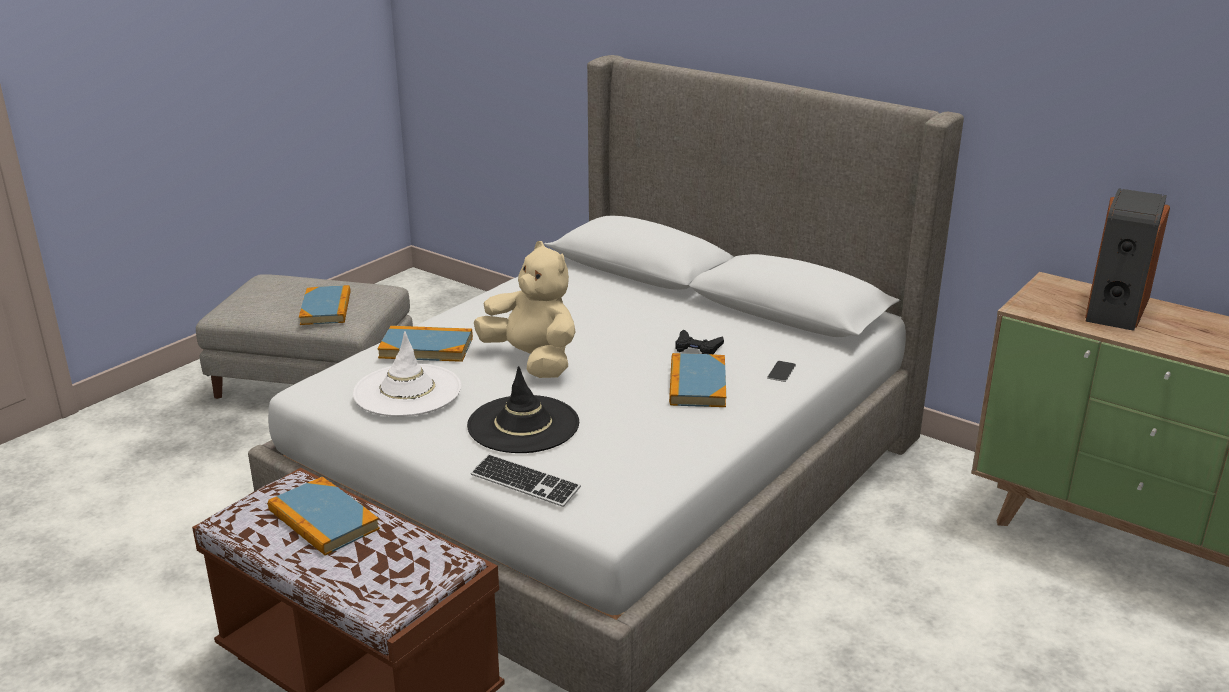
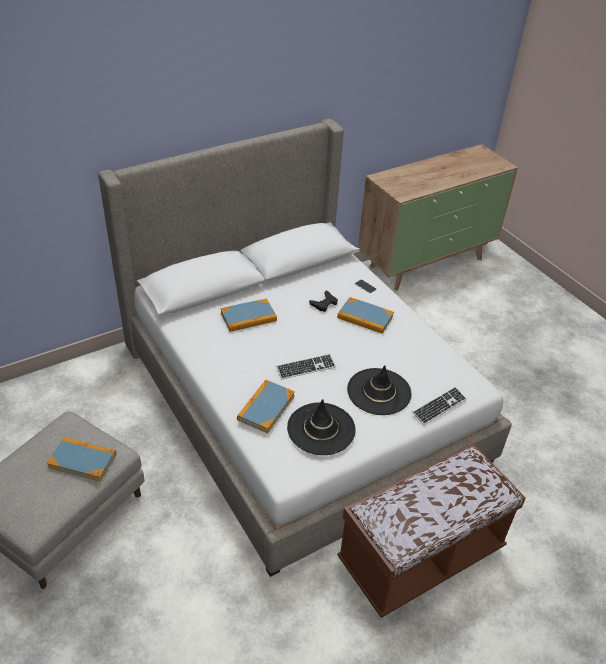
camera: 70 degrees left, 15 degrees up
(323, 520) = (419, 503): book -> book (248, 317)
(407, 391) = (321, 429): white hat -> black hat
(532, 360) = (306, 368): beige plush toy -> keyboard
(1115, 309) = (414, 176): speaker -> none

